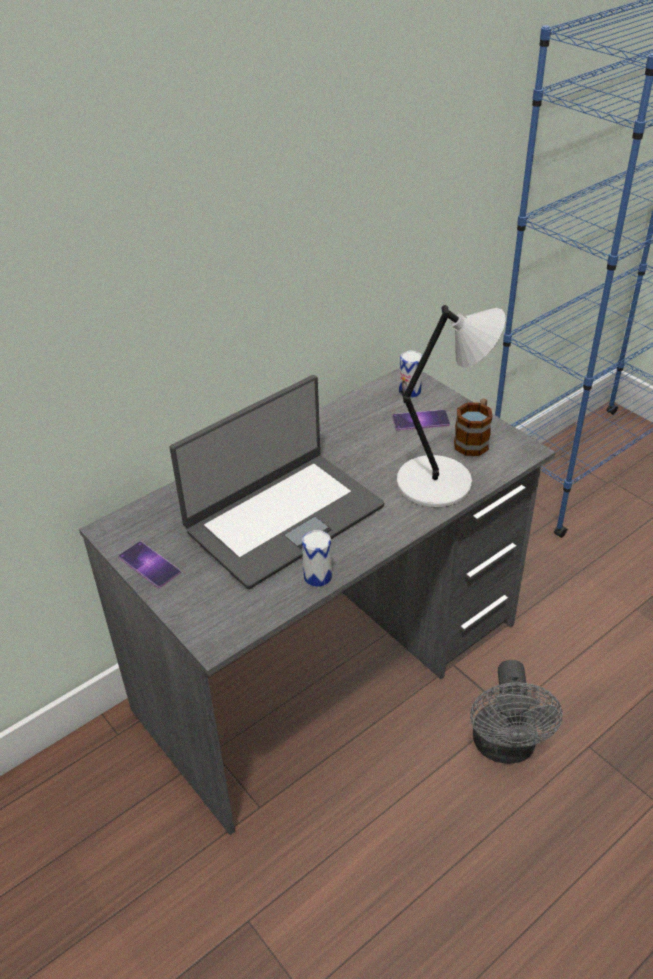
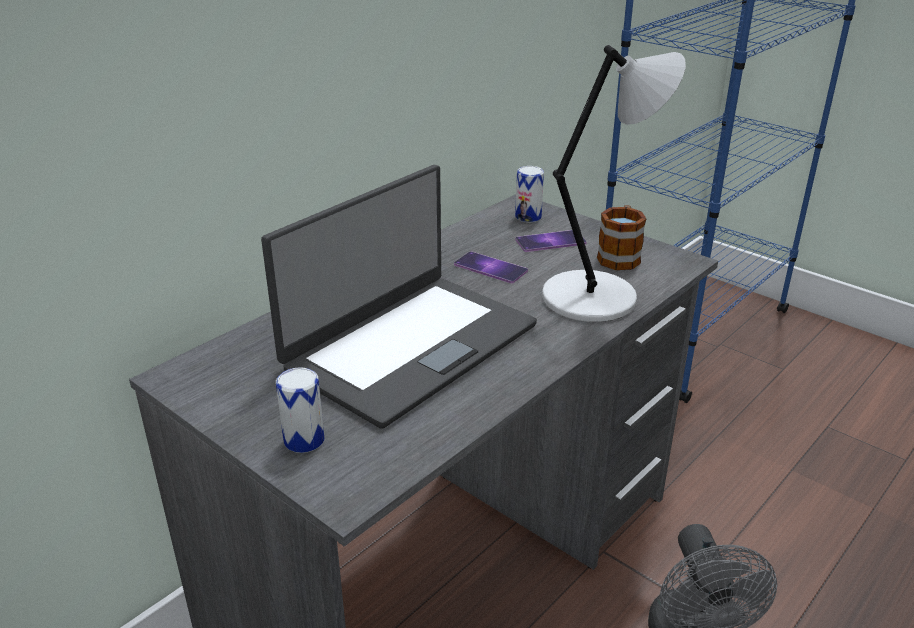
camera: 10 degrees left, 10 degrees down
(149, 565) = (235, 412): phone -> phone (490, 268)
(317, 576) = (473, 406): can -> can (304, 440)

